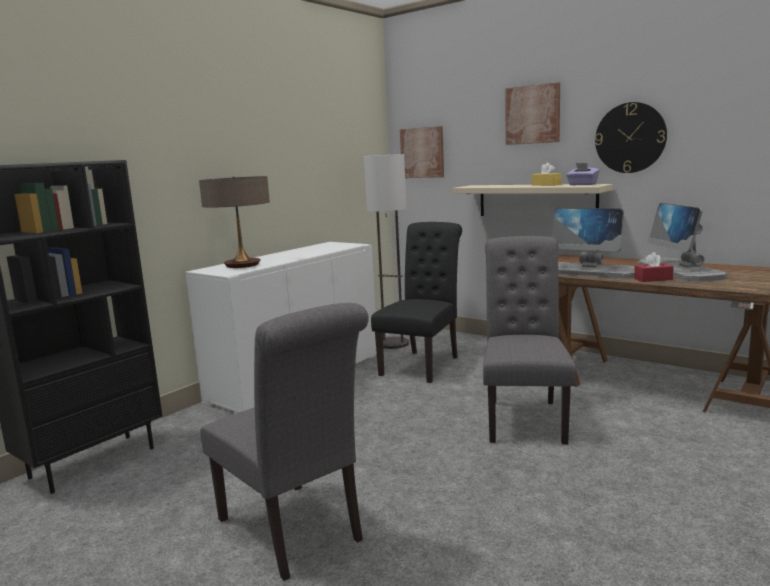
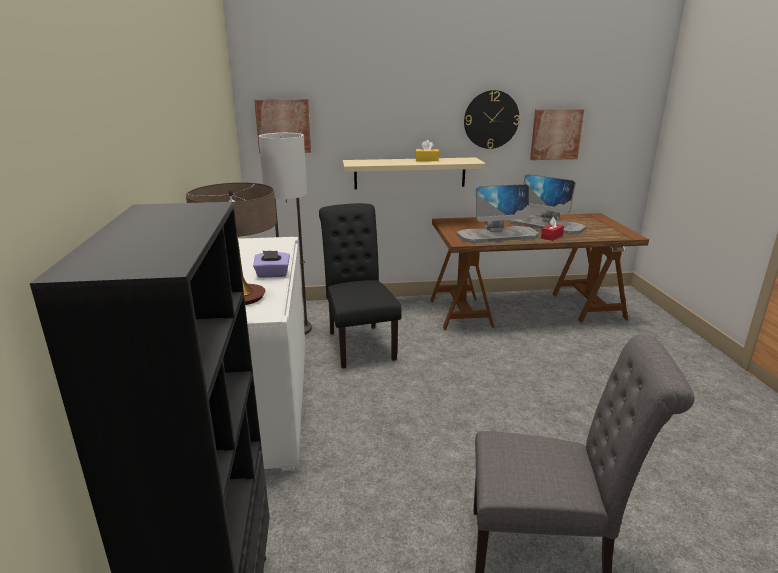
camera: 45 degrees left, 10 degrees up
(524, 417) = (507, 366): grey chair -> none
(533, 114) = (407, 94): picture -> picture (555, 134)
(582, 185) = (460, 160): purple tissue box -> purple tissue box (272, 274)

